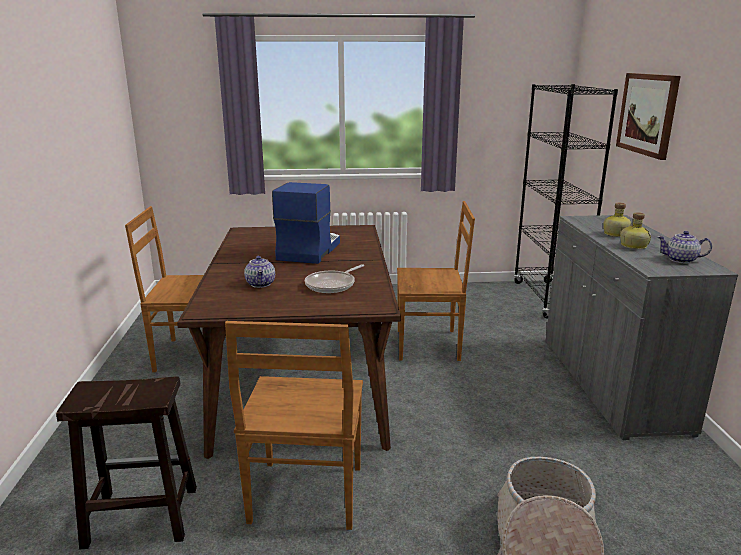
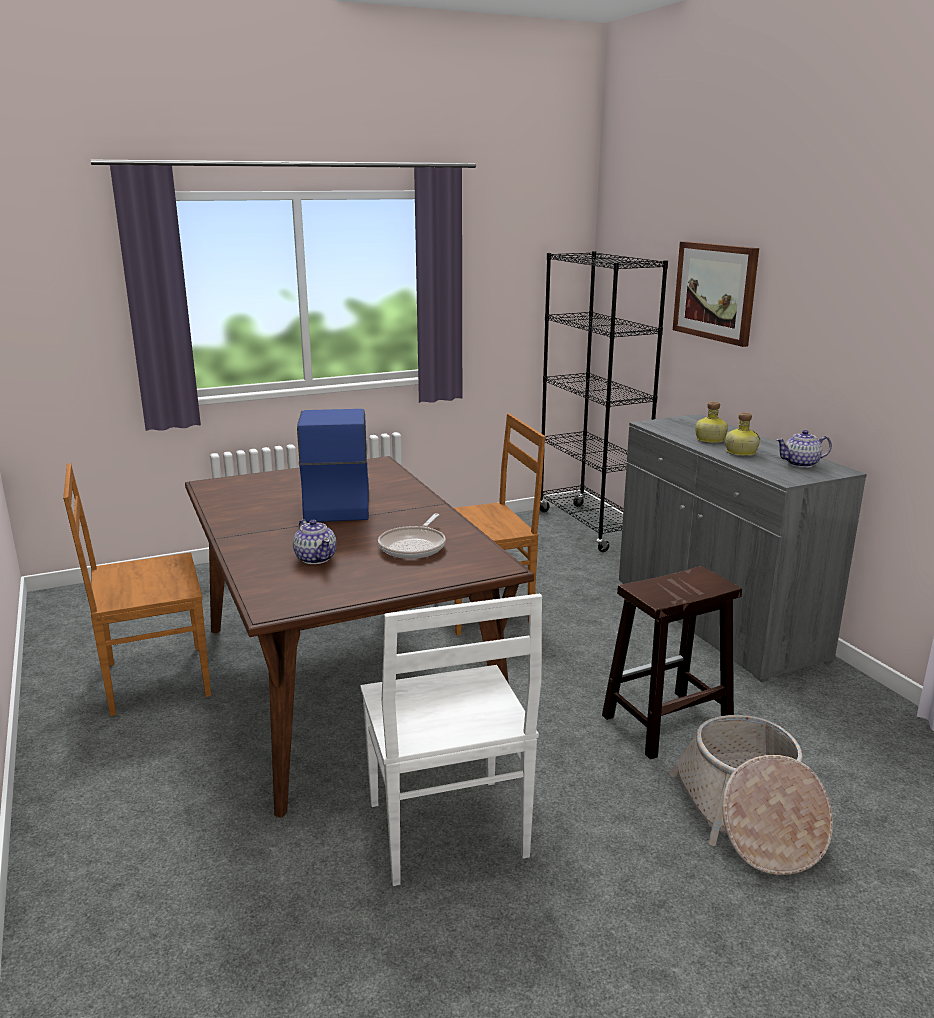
camera: 20 degrees left, 0 degrees up
(139, 517) = (237, 917): brown stool -> brown stool (665, 724)
(305, 497) = (447, 833): brown chair -> white chair

